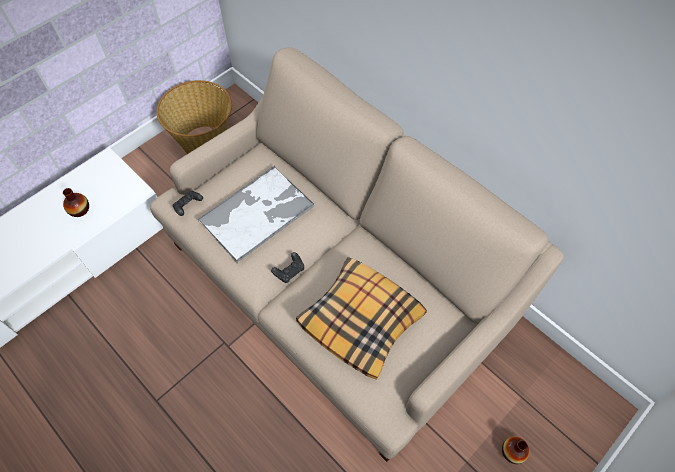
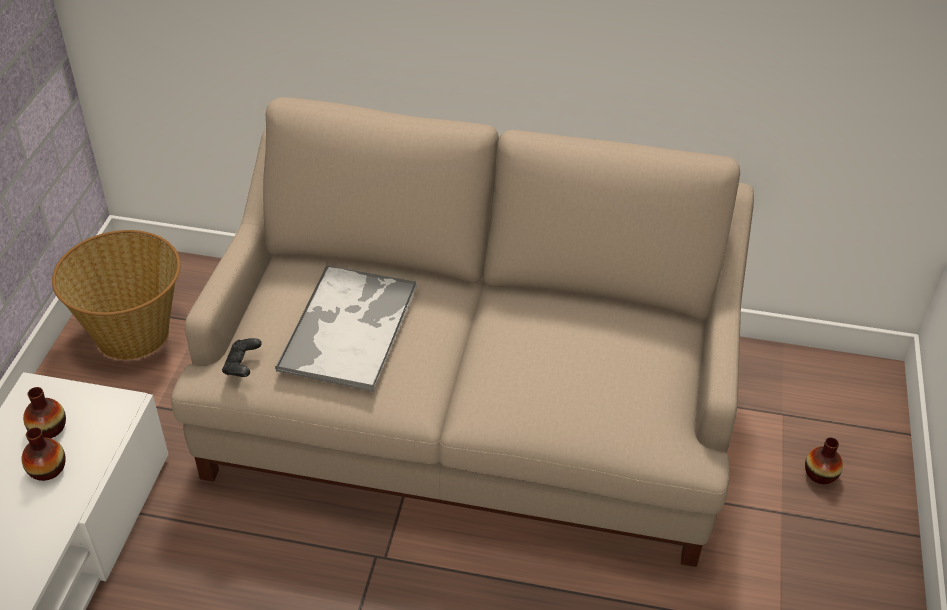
camera: 35 degrees left, 15 degrees down
(96, 186) = (48, 428): none -> vase
(289, 271) = (446, 371): black game controller -> none
(361, 321) = (581, 375): pillow -> none

